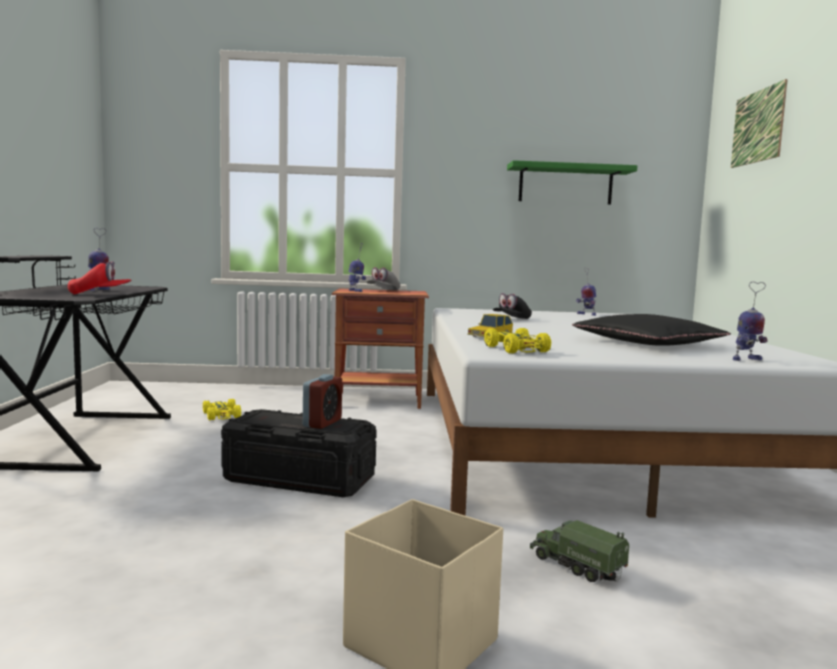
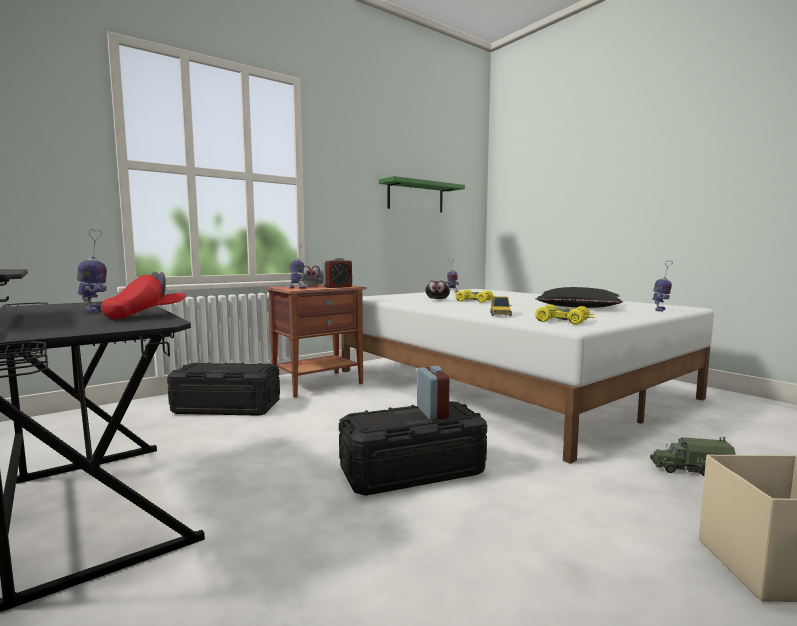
camera: 35 degrees left, 0 degrees up
(222, 415) = (209, 432): yellow toy car -> yellow toy car (474, 301)
(268, 402) = (226, 407): none -> black storage box
(398, 293) = (338, 287): none -> alarm clock
(758, 126) = (540, 163): picture -> none

